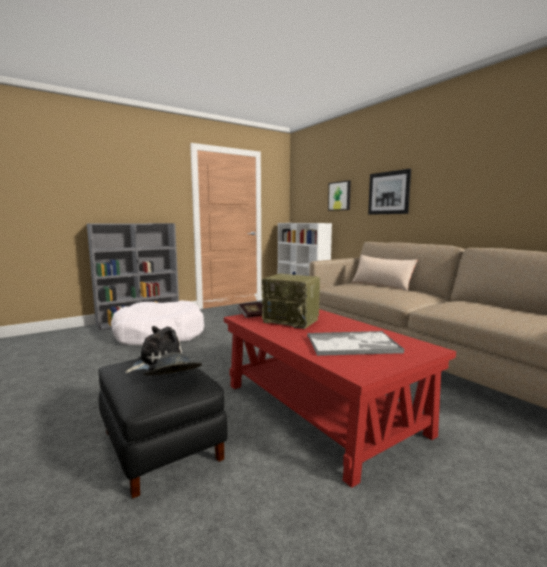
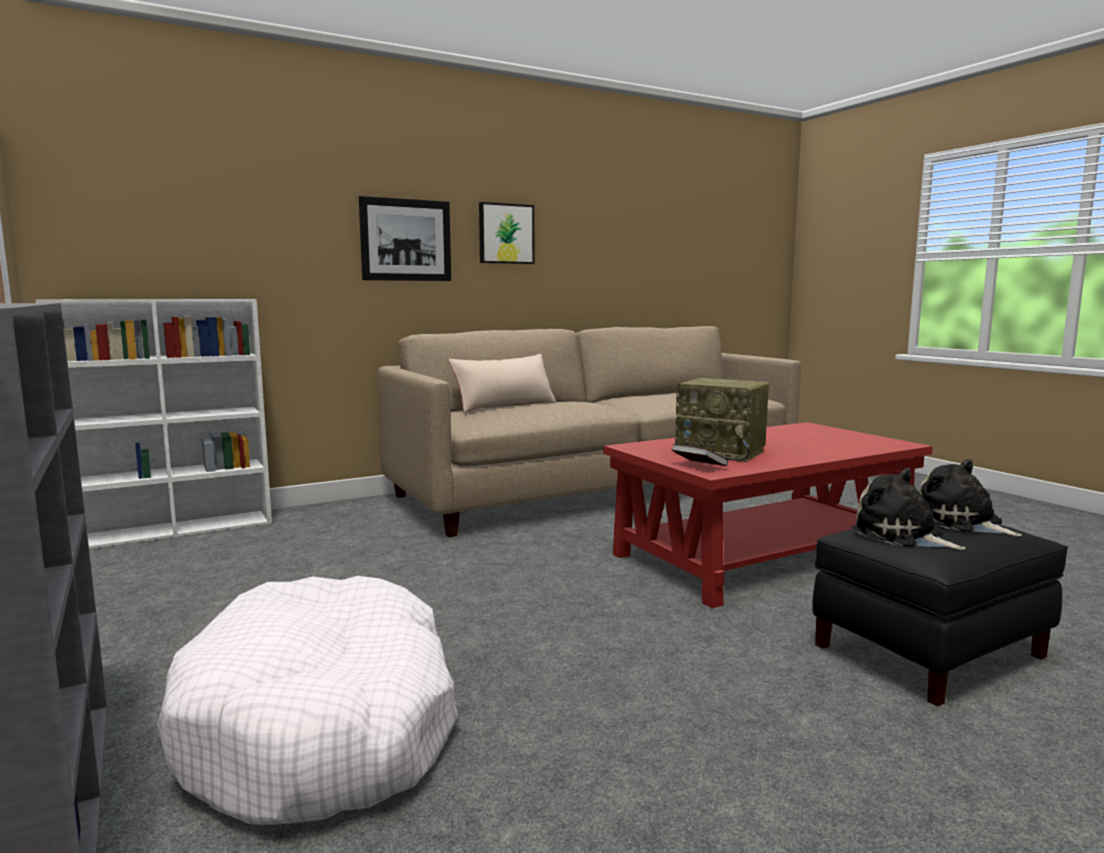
camera: 85 degrees left, 0 degrees up
(173, 382) = (961, 522): grey hat -> plush toy
(292, 321) = (722, 452): radio -> radio turned 90 degrees clockwise
(340, 196) = (267, 233): picture -> picture (505, 234)
(353, 344) = (814, 440): tray -> none

